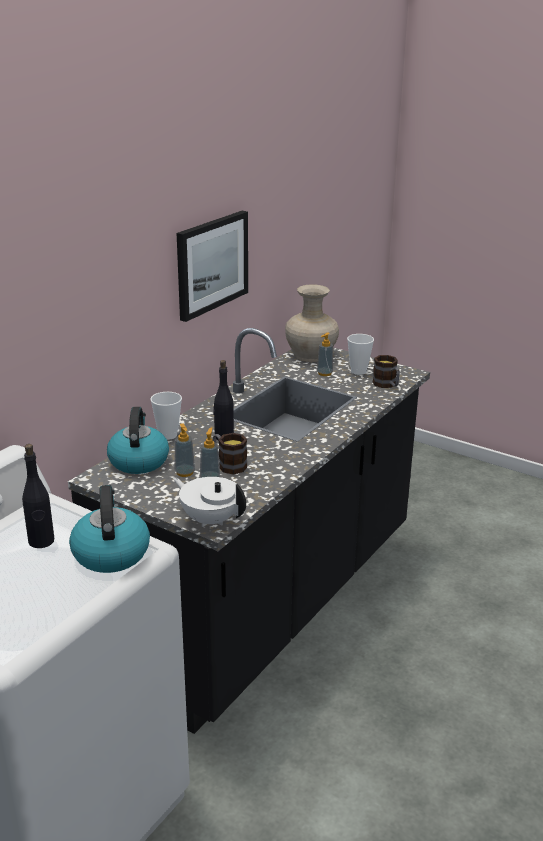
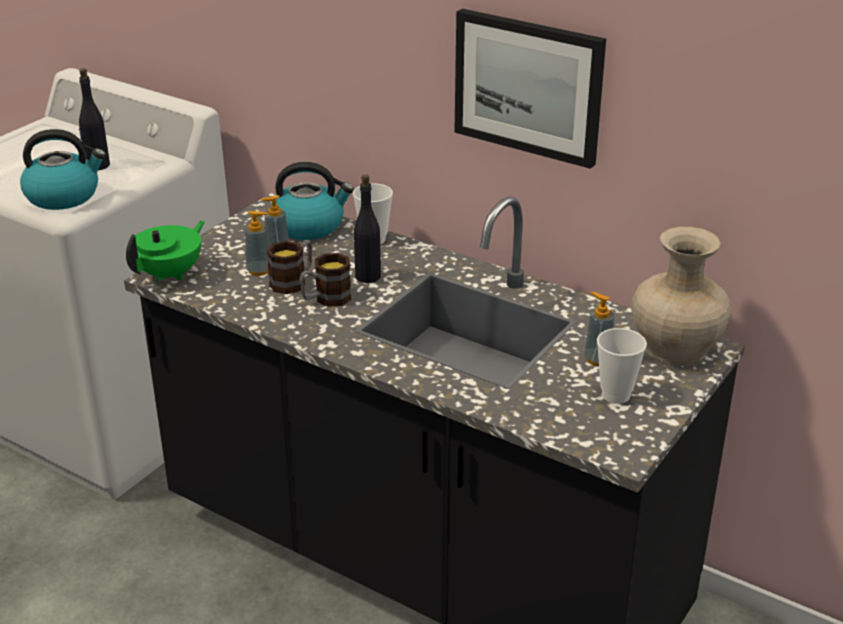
camera: 90 degrees right, 5 degrees up
(210, 519) = (170, 274): white teapot -> green teapot
(387, 385) = (562, 423): mug -> mug (326, 299)

